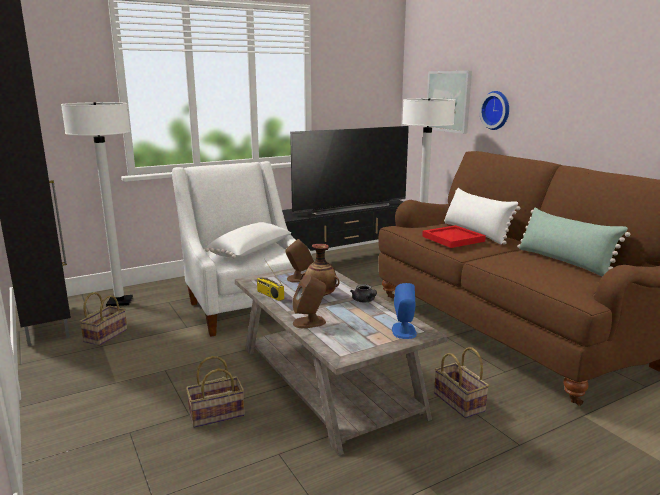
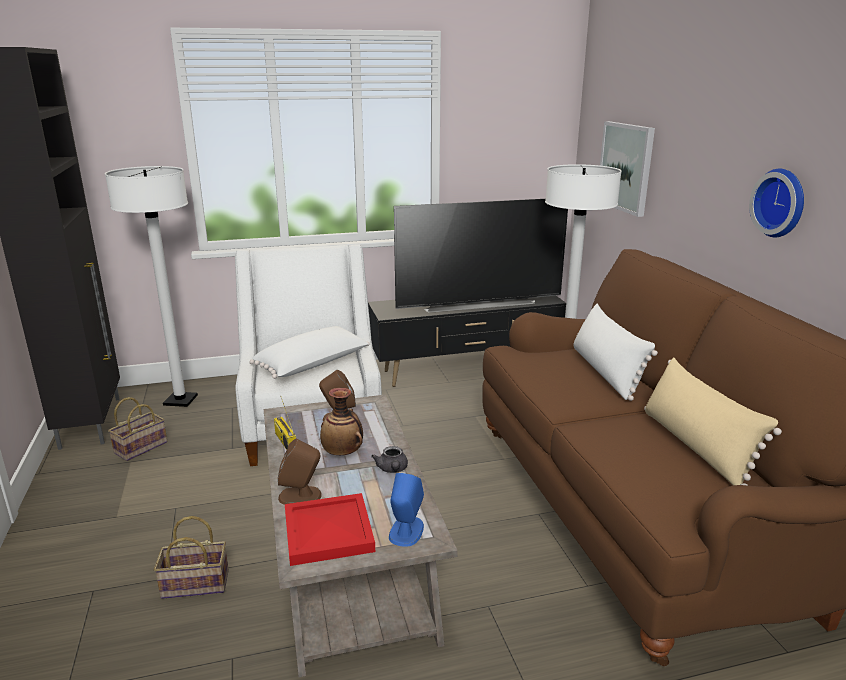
camera: 15 degrees right, 5 degrees up
(454, 239) = (563, 383): red tray -> red tray (330, 532)
(460, 402) = (497, 626): basket -> none
(496, 110) = (679, 190): wall clock -> wall clock (781, 203)
(564, 262) = (696, 447): green pillow -> beige pillow

